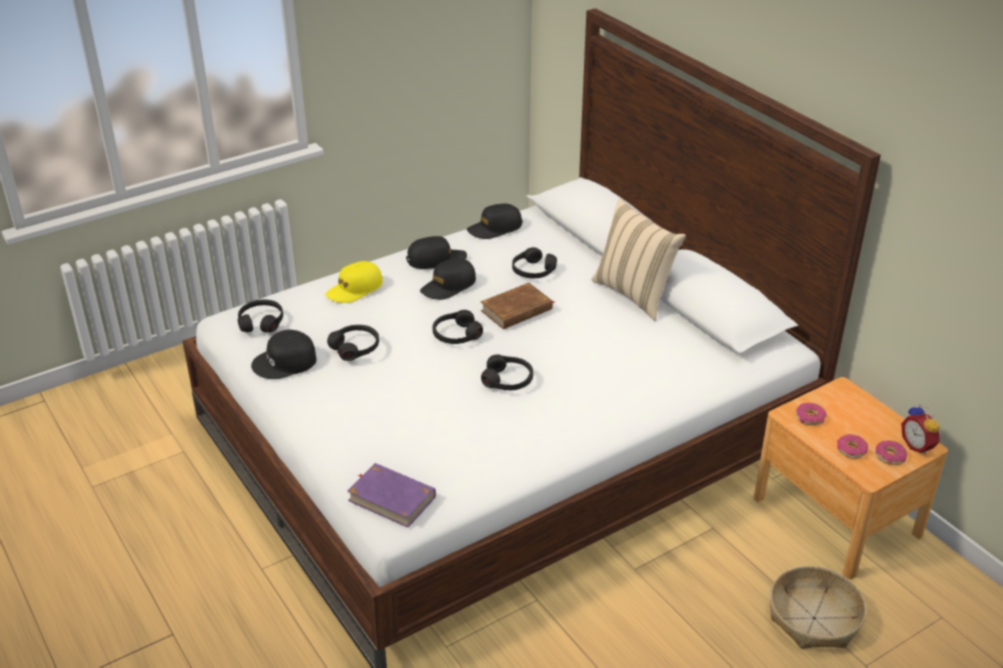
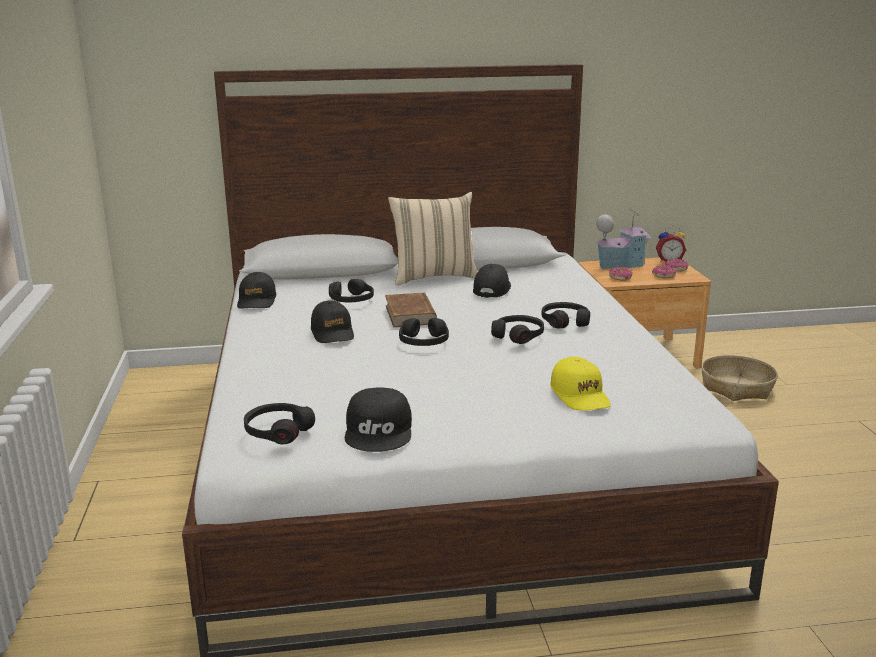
camera: 65 degrees left, 15 degrees down
(354, 289) = (276, 374): yellow cap -> yellow cap (580, 395)
(355, 348) = (397, 387): black headphones -> black headphones (565, 321)
(392, 498) = (673, 413): purple book -> none
(436, 260) = (276, 331): black cap -> black cap (492, 289)
(861, 409) = (620, 265): none -> toy house

